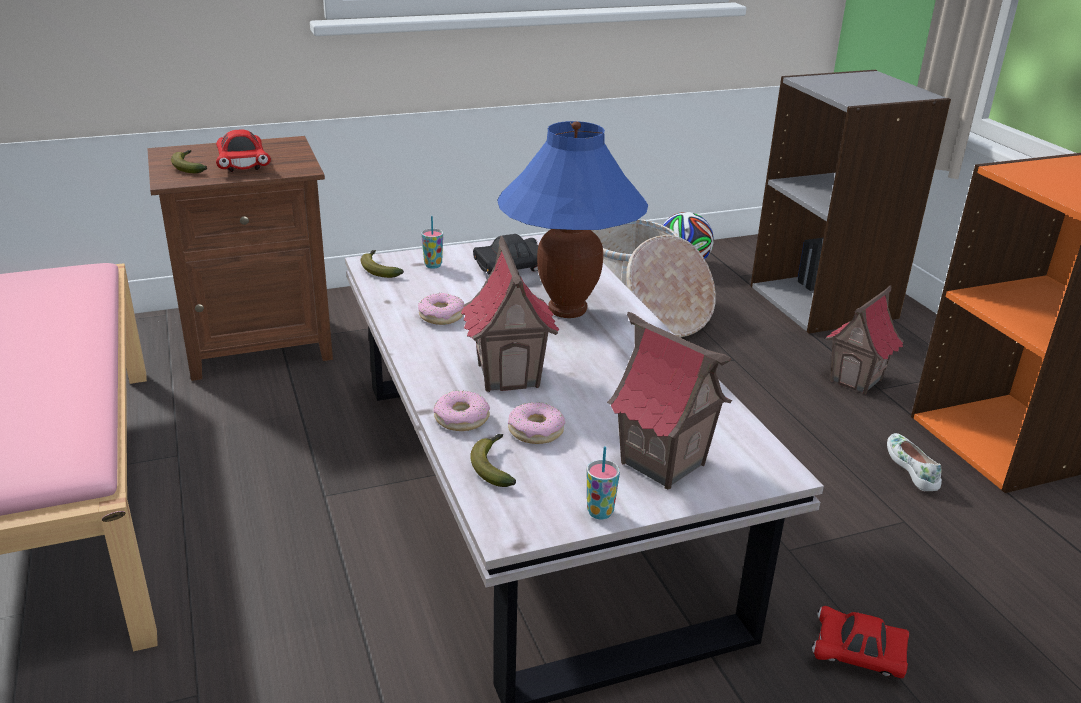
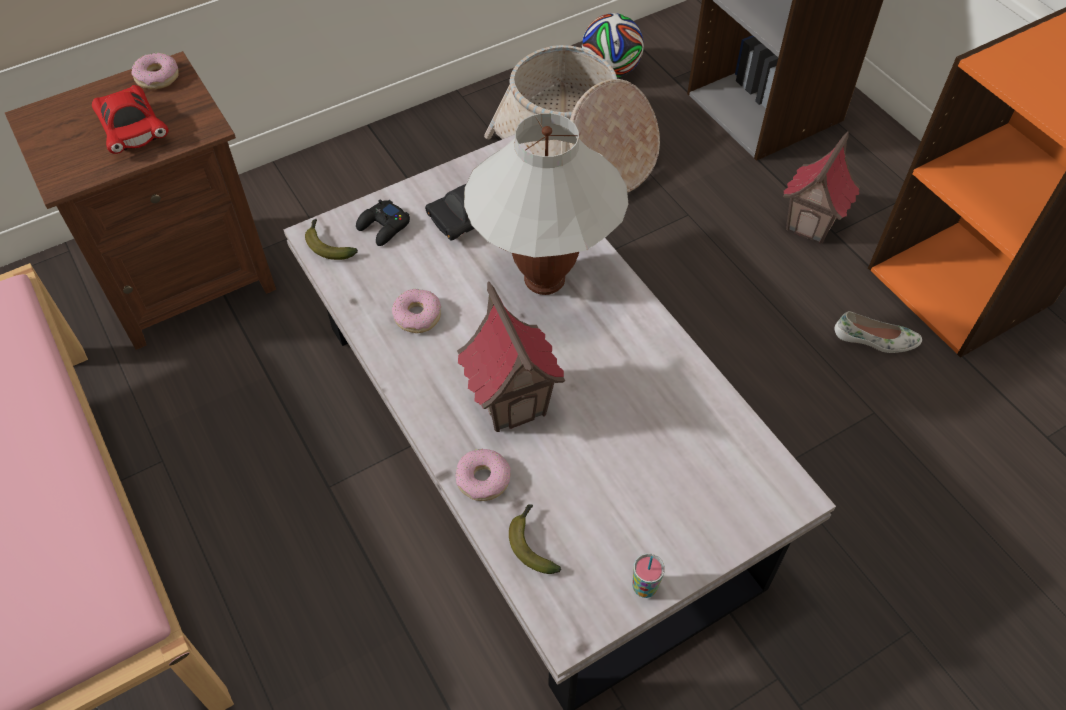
camera: 10 degrees left, 25 degrees up
(189, 167) = (71, 146): banana -> none
(433, 265) = (383, 227): cup -> black game controller
(535, 431) = (558, 483): donut -> donut (157, 77)
(567, 310) = (544, 280): blue table lamp -> white table lamp
(662, 464) = (687, 507): toy house -> none
(857, 655) = (849, 582): red toy car -> none
(912, 468) = (875, 340): white shoe -> white shoe turned 120 degrees clockwise

